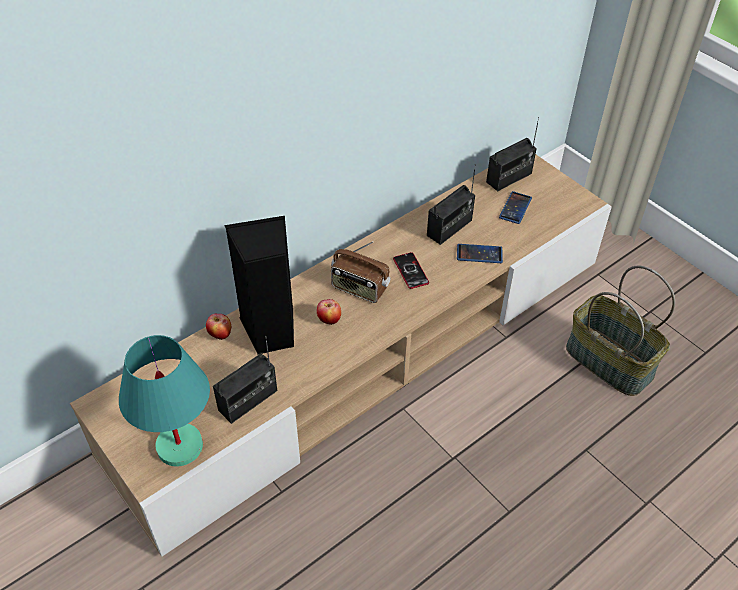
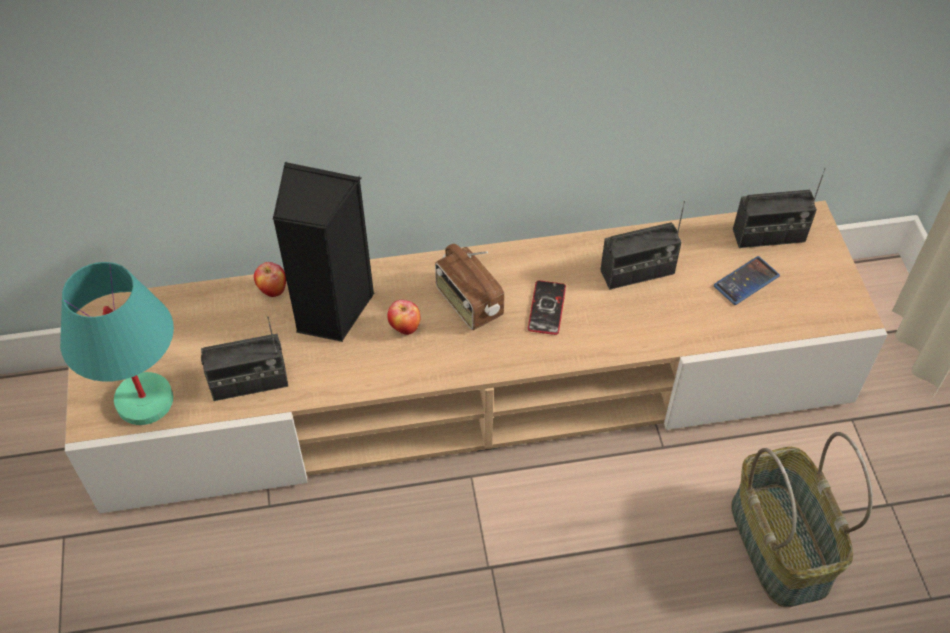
camera: 30 degrees right, 5 degrees up
(479, 254) = (651, 323): phone -> none

